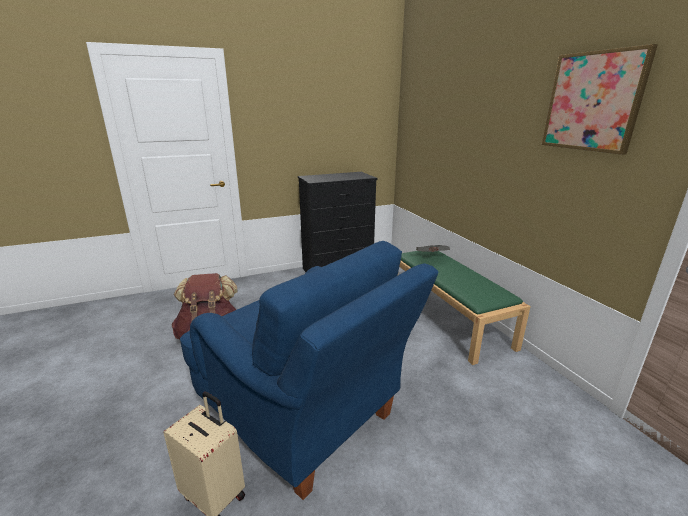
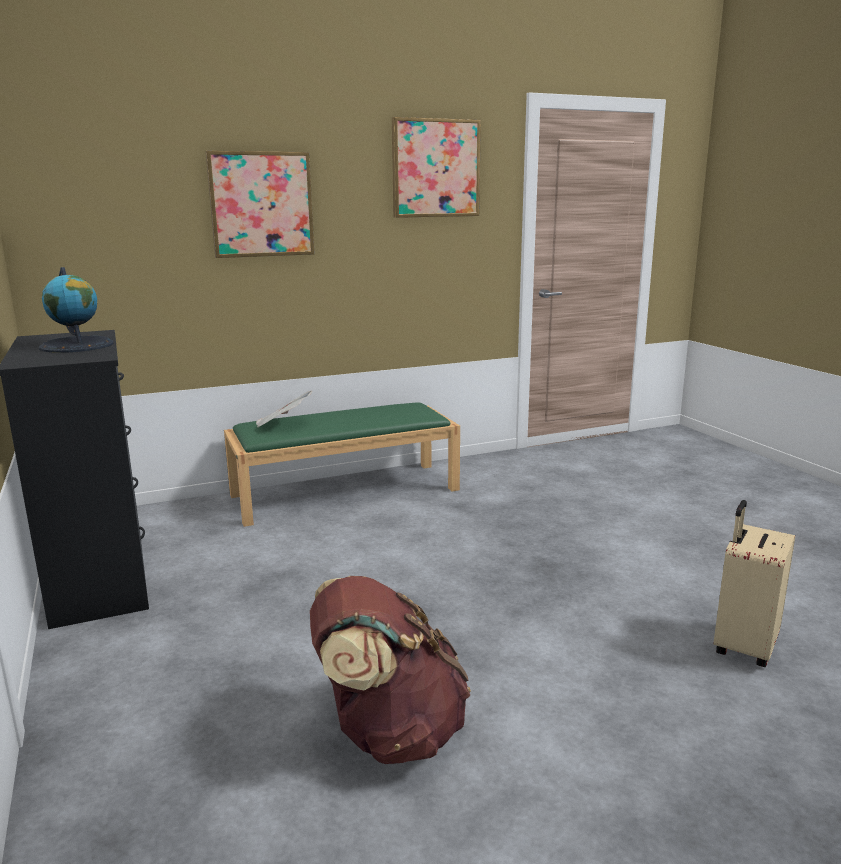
camera: 90 degrees left, 5 degrees down
(306, 417) = (590, 593): blue armchair -> none
(339, 177) = (77, 345): none -> globe
(472, 125) = (261, 204): none -> picture

